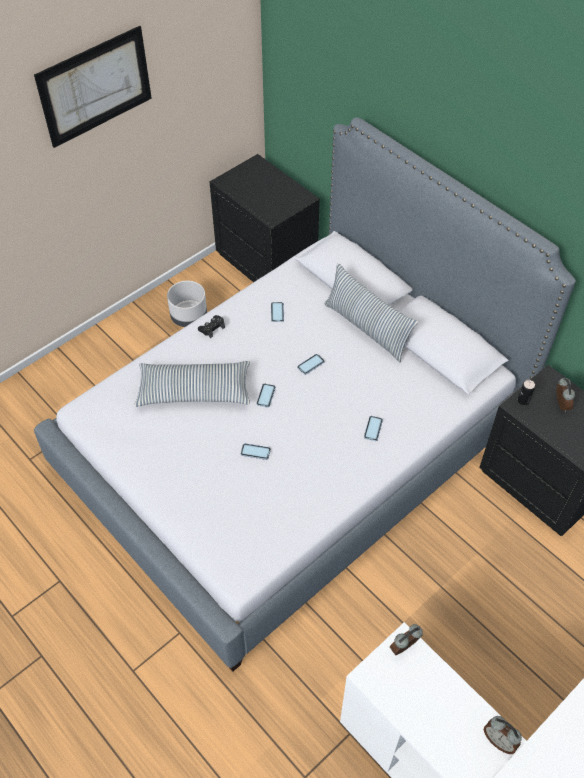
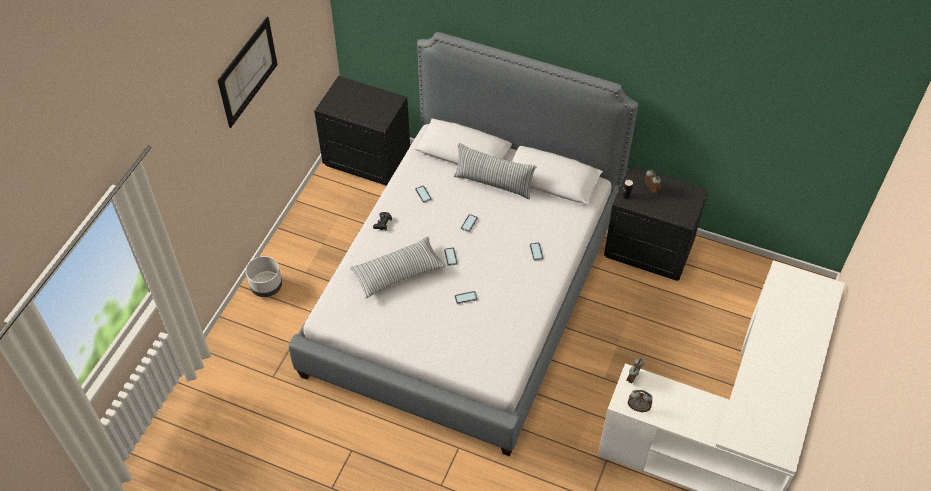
camera: 25 degrees left, 0 degrees up
(189, 317) = (331, 224): grey planter -> grey planter (266, 286)
(499, 740) = (714, 406): alarm clock -> alarm clock (638, 407)

